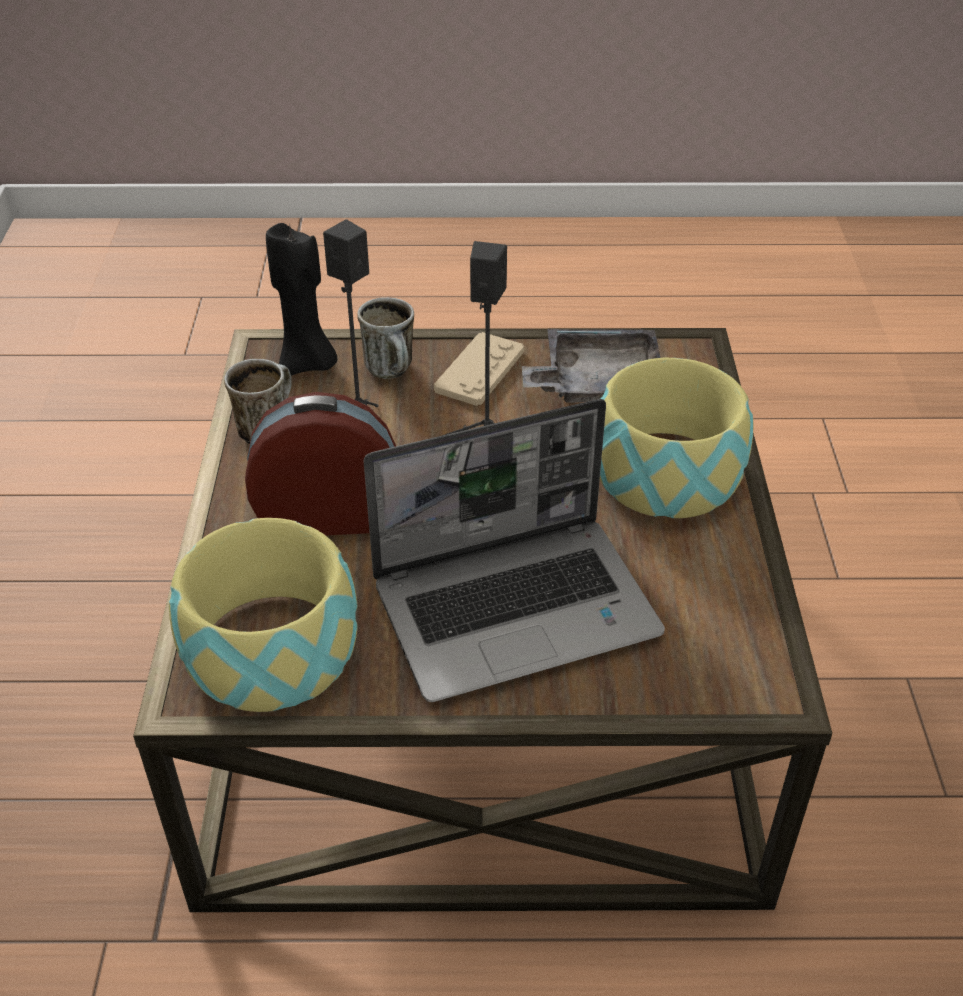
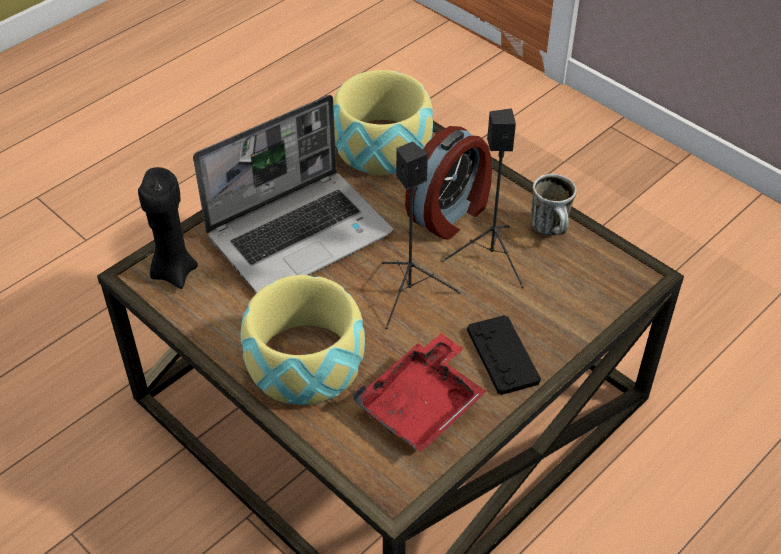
camera: 135 degrees right, 5 degrees up
(307, 364) = (601, 282): black candle -> black candle (174, 271)
(394, 372) = (549, 317): mug -> none
(479, 370) = (502, 356): beige game controller -> black game controller
(518, 607) = (300, 233): laptop -> laptop turned 150 degrees counterclockwise
(597, 383) = (422, 405): grey tray -> red tray

